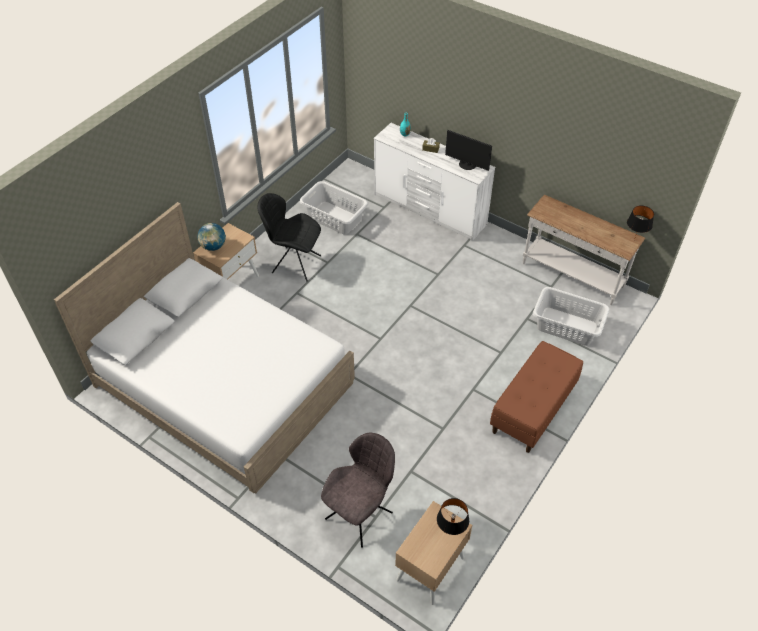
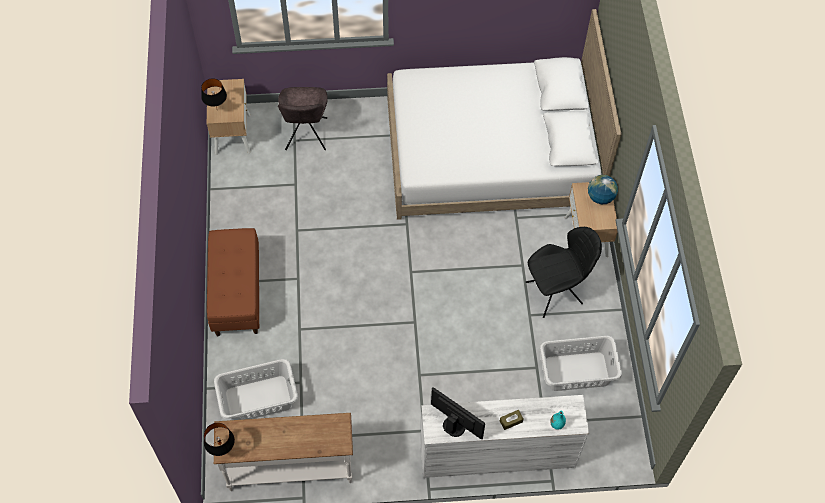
camera: 140 degrees right, 10 degrees up
(467, 165) = (455, 425): monitor -> monitor turned 45 degrees clockwise

